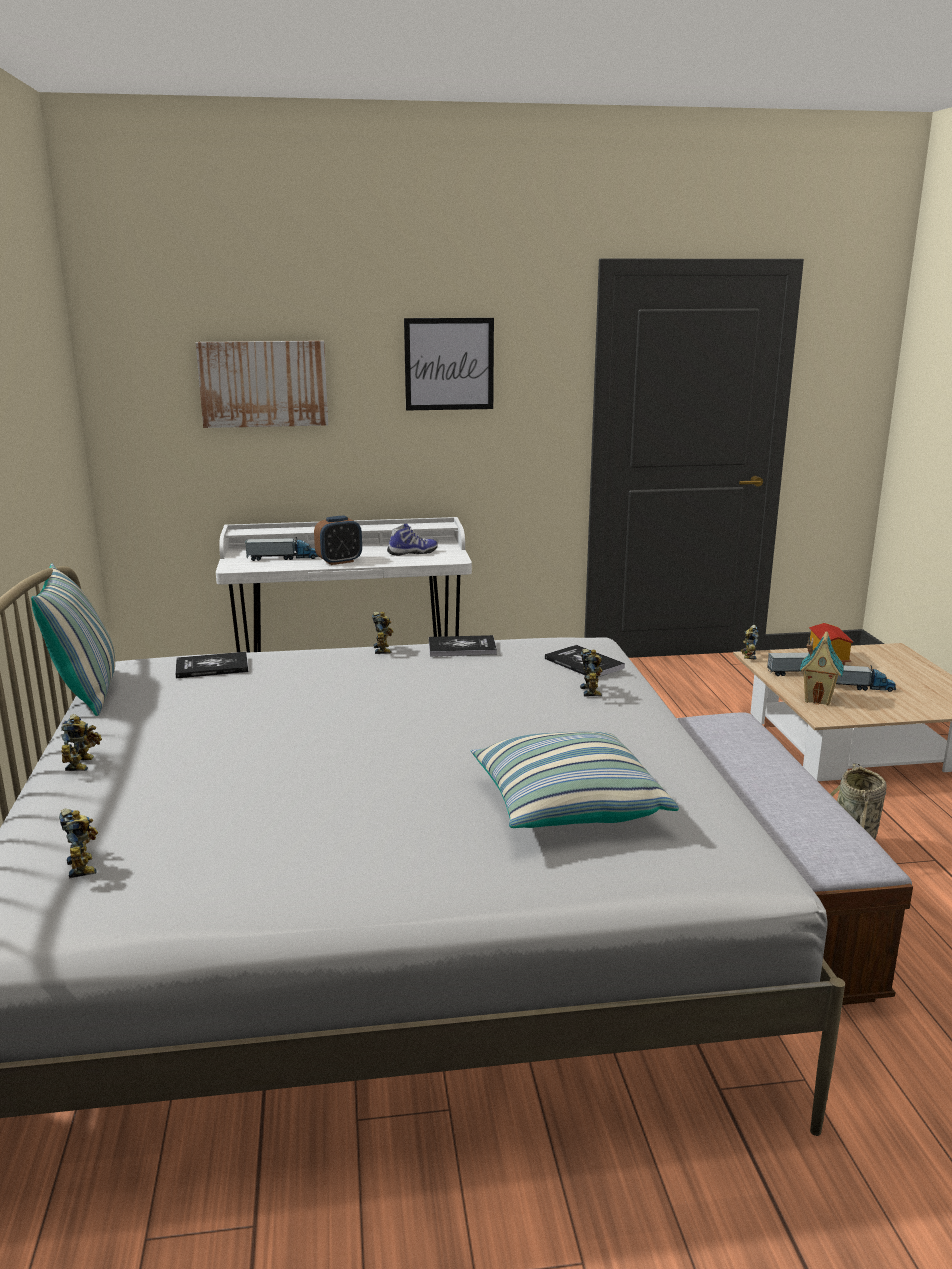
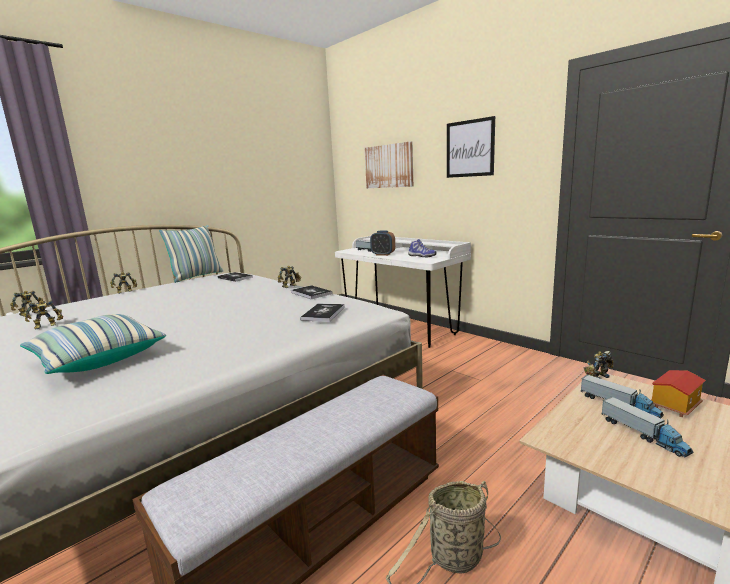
camera: 55 degrees right, 5 degrees down
(593, 691) = (280, 325): toy robot -> toy robot (46, 326)
(818, 699) = (578, 426): toy house -> none

